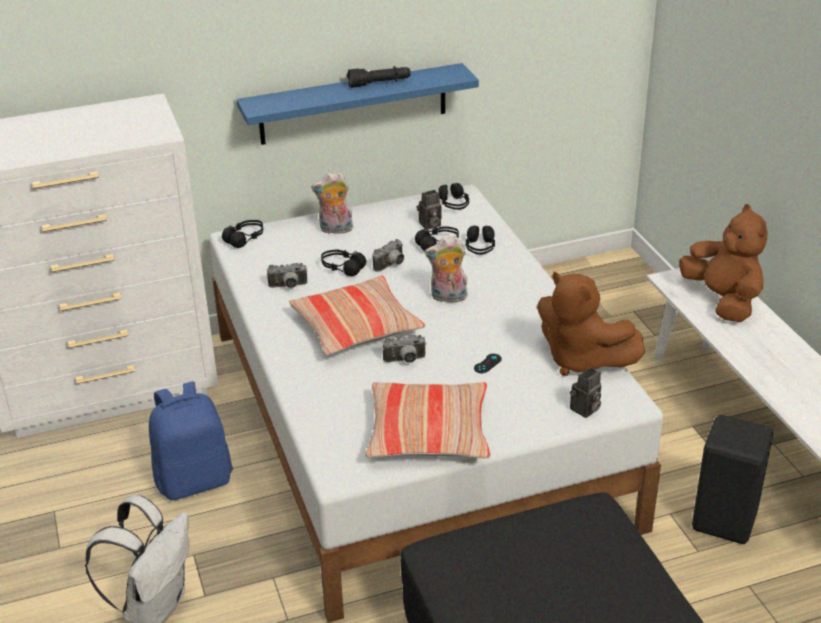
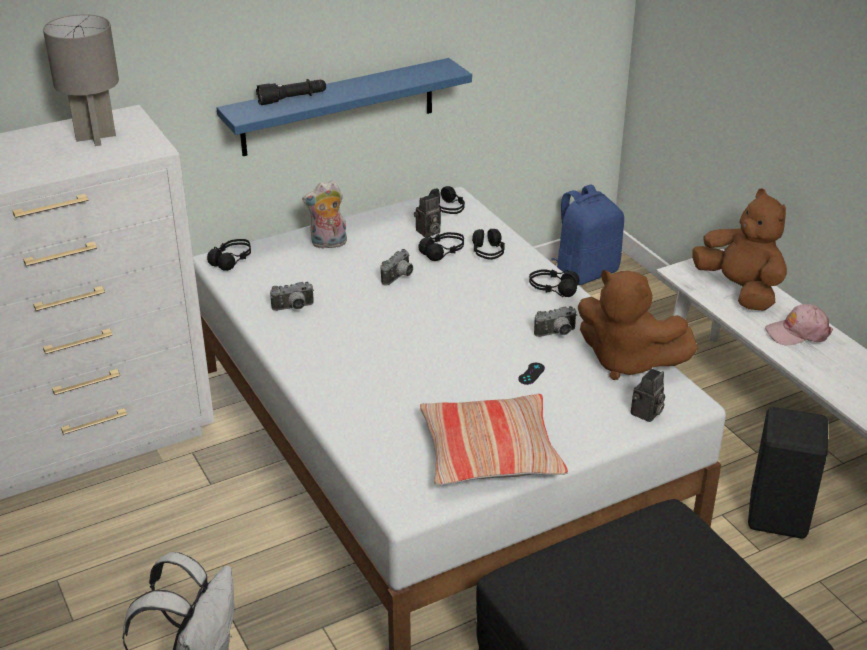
camera: 10 degrees left, 0 degrees up
(116, 121) = (95, 137): none -> grey table lamp
(194, 480) = (209, 529): blue backpack -> blue backpack (585, 272)
(342, 268) = (347, 284): black headphones -> black headphones (553, 289)
(356, 327) = (380, 346): pillow -> none
(379, 83) = (368, 83): black flashlight -> black flashlight (292, 99)
(405, 361) = (443, 378): camera -> camera (556, 334)
(448, 298) = (469, 307): plush toy -> none
(768, 346) = (797, 332): none -> pink cap

